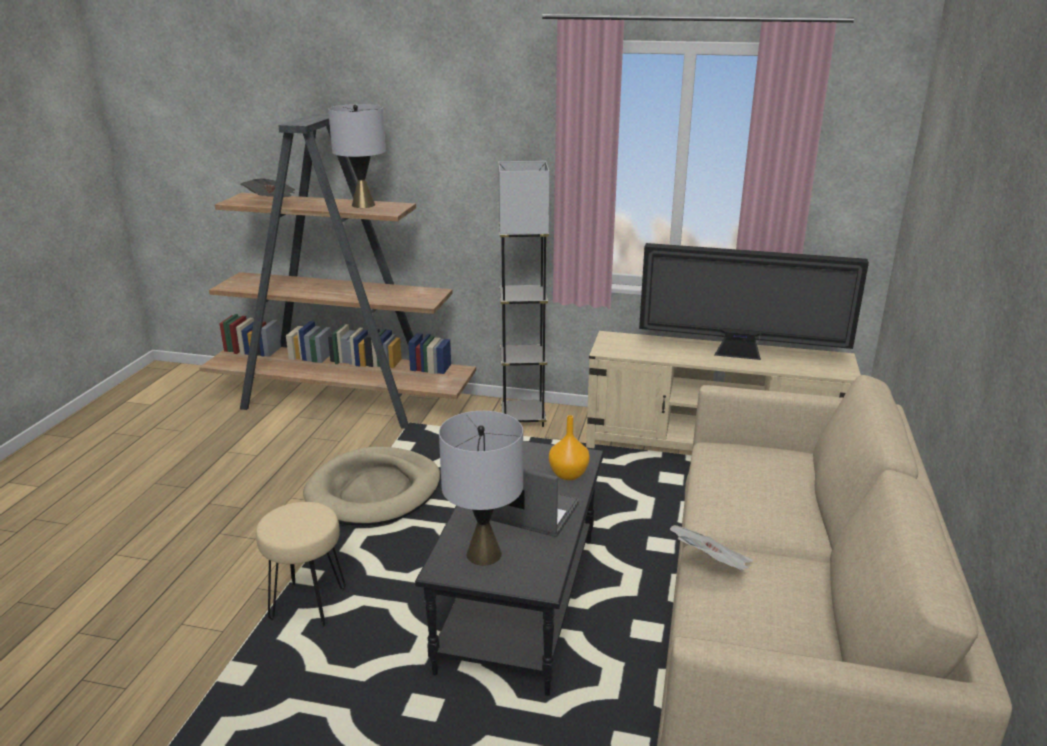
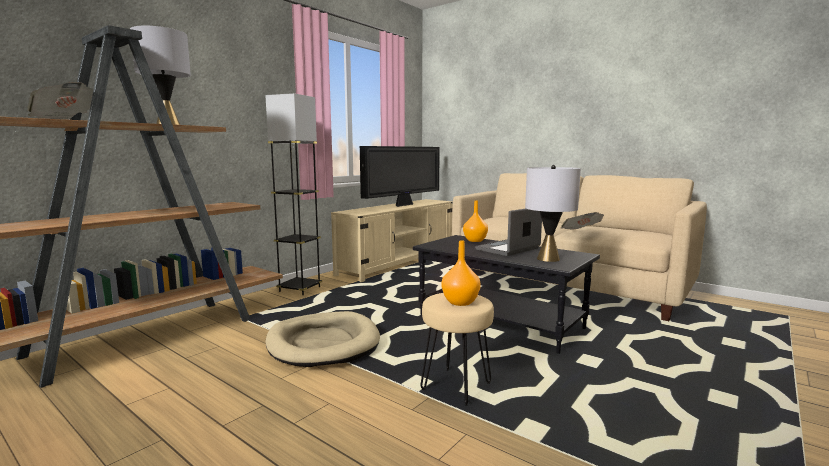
camera: 65 degrees left, 15 degrees down
(288, 524) = (461, 302): none -> orange vase

